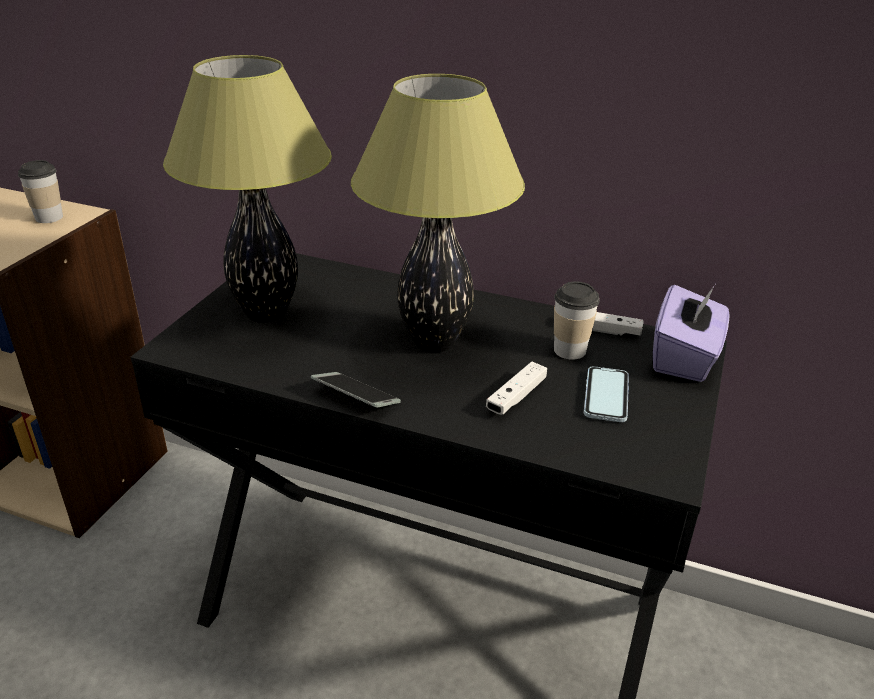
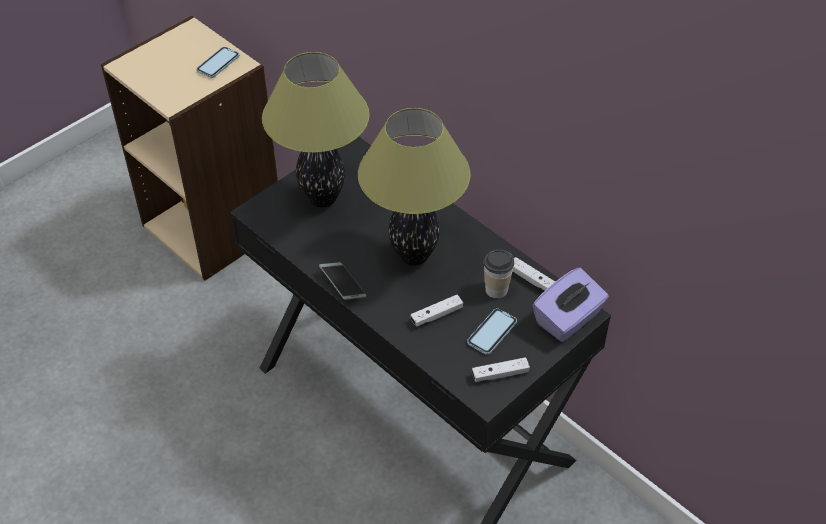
camera: 25 degrees right, 15 degrees up
(49, 217) = (218, 63): cup -> phone
(661, 440) = (500, 374): none -> white game controller

